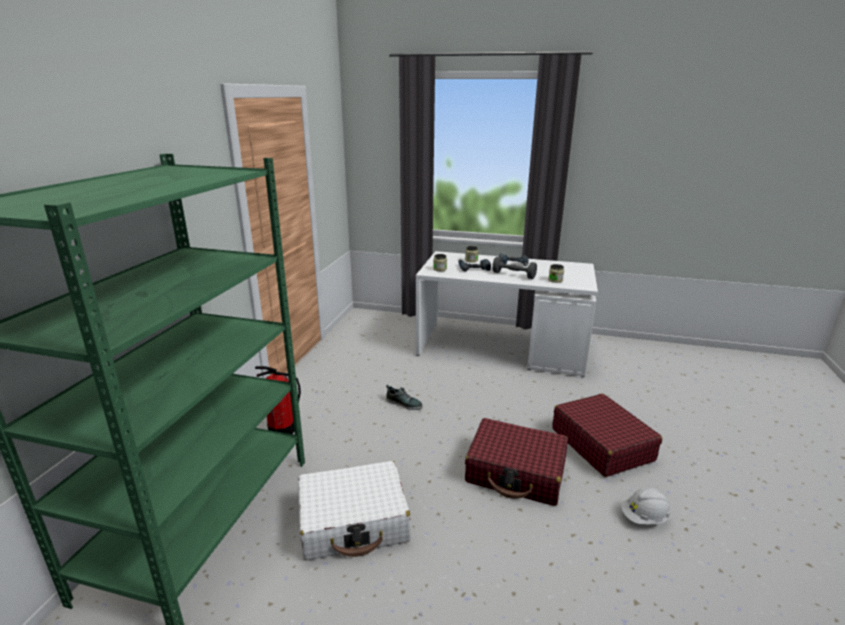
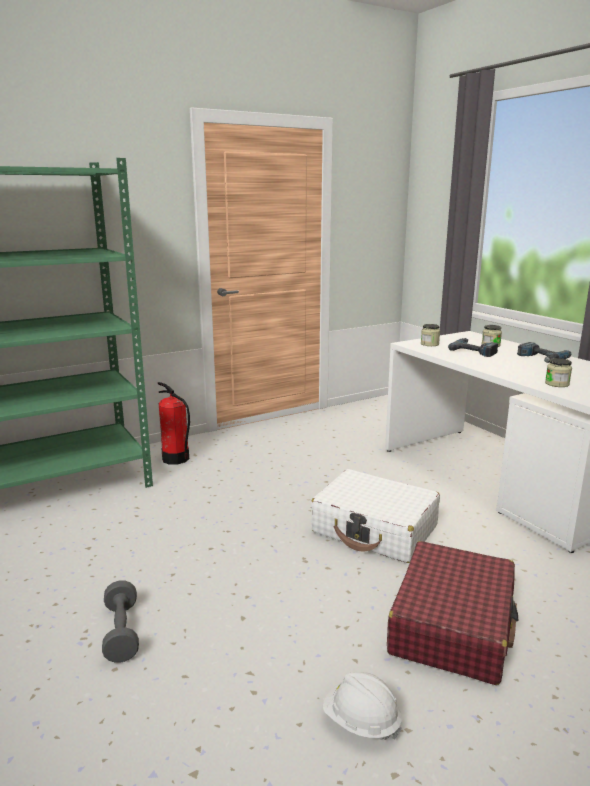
camera: 45 degrees right, 5 degrees down
(354, 521) = (111, 540): white suitcase -> white suitcase (375, 529)
(404, 403) = (301, 482): shoe -> none
(513, 275) = (509, 367): grey dumbbell -> grey dumbbell (121, 632)
(516, 472) = (298, 588): red suitcase -> none

